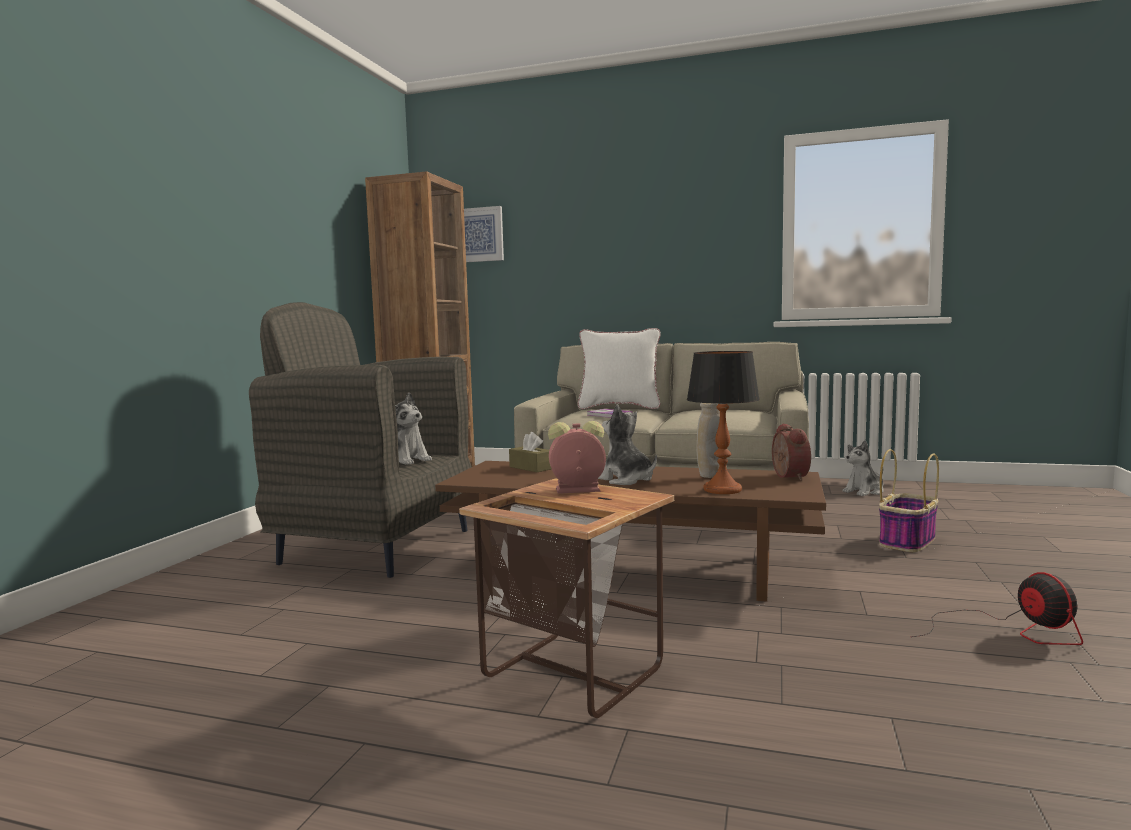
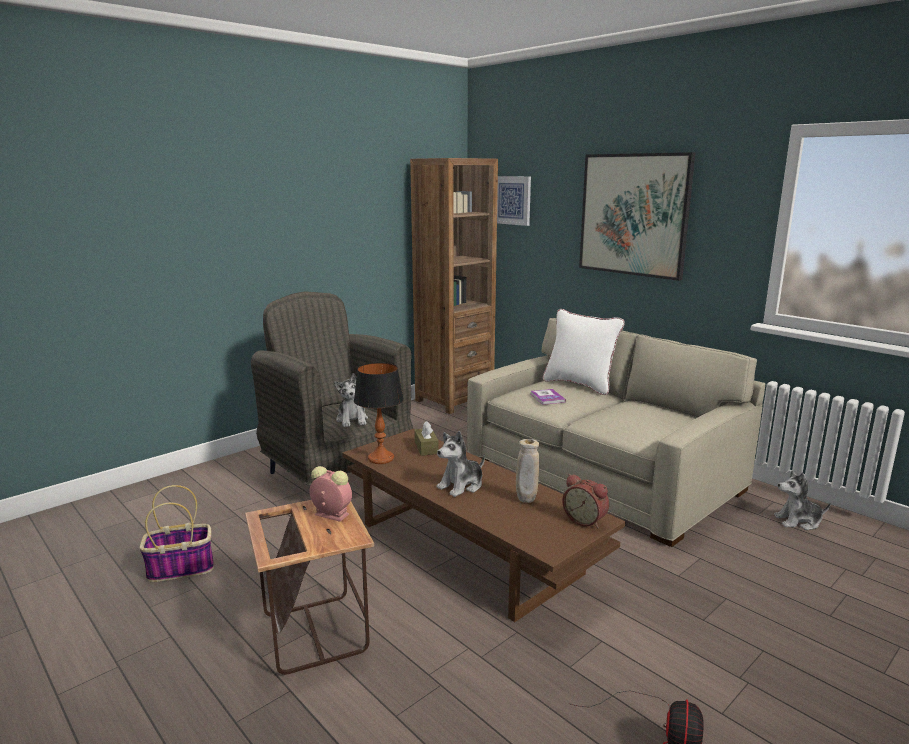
camera: 30 degrees right, 10 degrees up
(626, 480) = (461, 486): plush toy -> plush toy turned 120 degrees counterclockwise
(633, 234) = (634, 215): none -> picture
(721, 489) = (506, 521): table lamp -> table lamp (380, 458)
(787, 477) = (585, 520): alarm clock -> alarm clock turned 105 degrees clockwise
(907, 541) = (736, 601): basket -> basket (182, 568)

